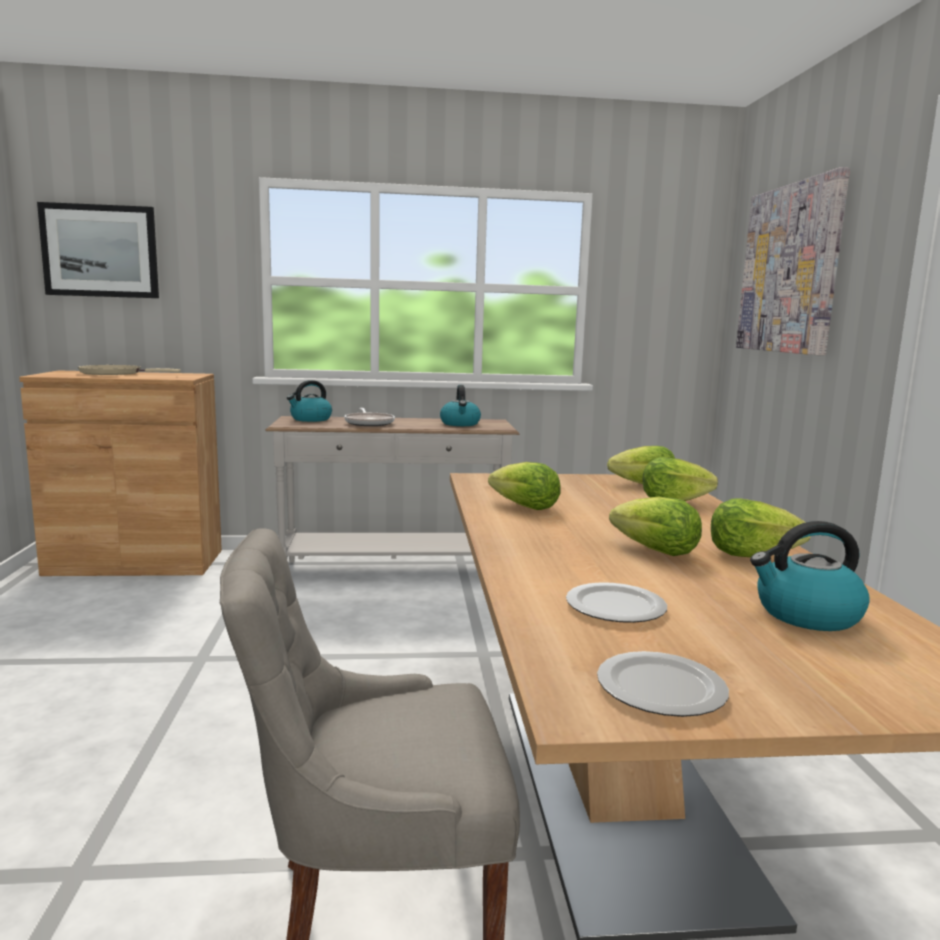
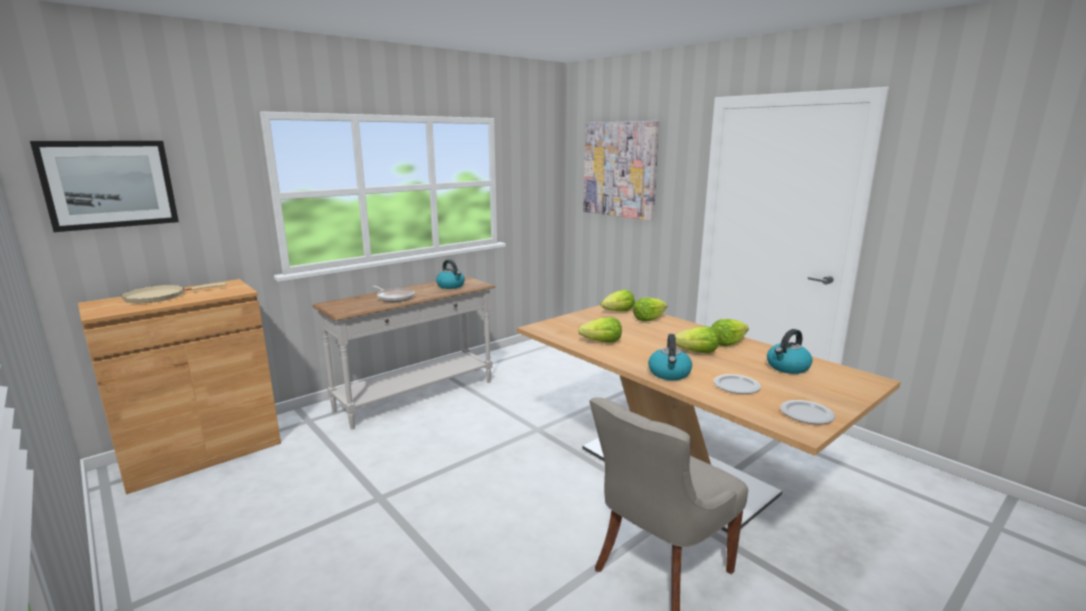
camera: 35 degrees left, 5 degrees up
(310, 419) = (346, 303): kettle -> kettle (669, 373)

